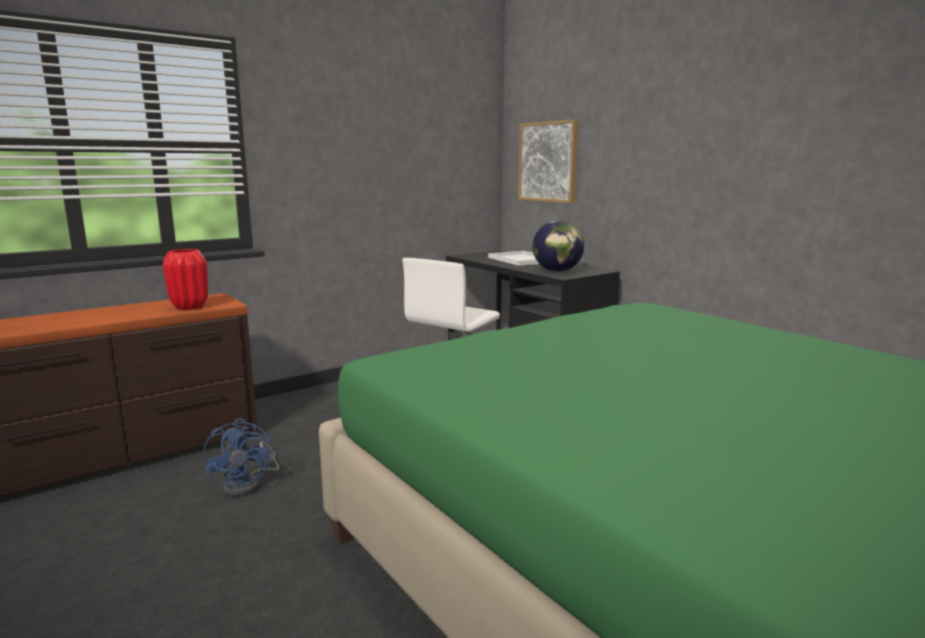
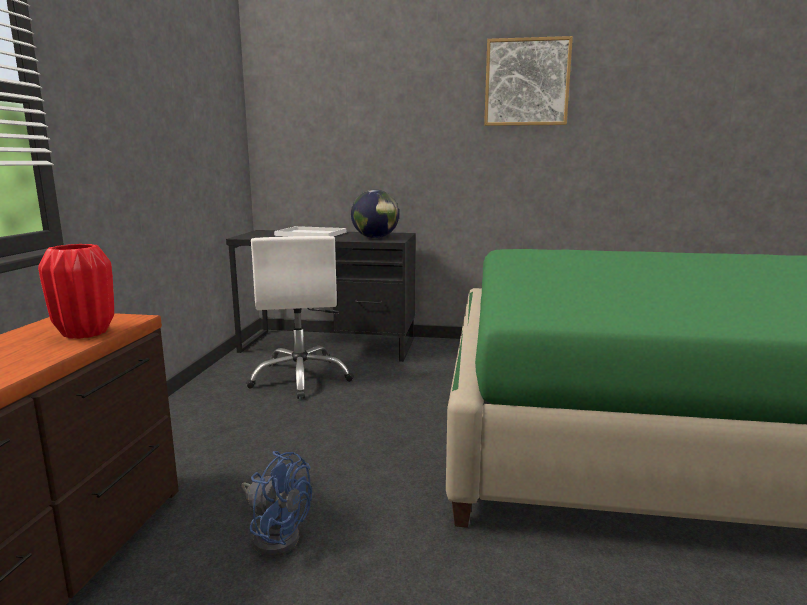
camera: 45 degrees left, 0 degrees up
(548, 162) = (315, 136): picture -> picture (526, 82)

